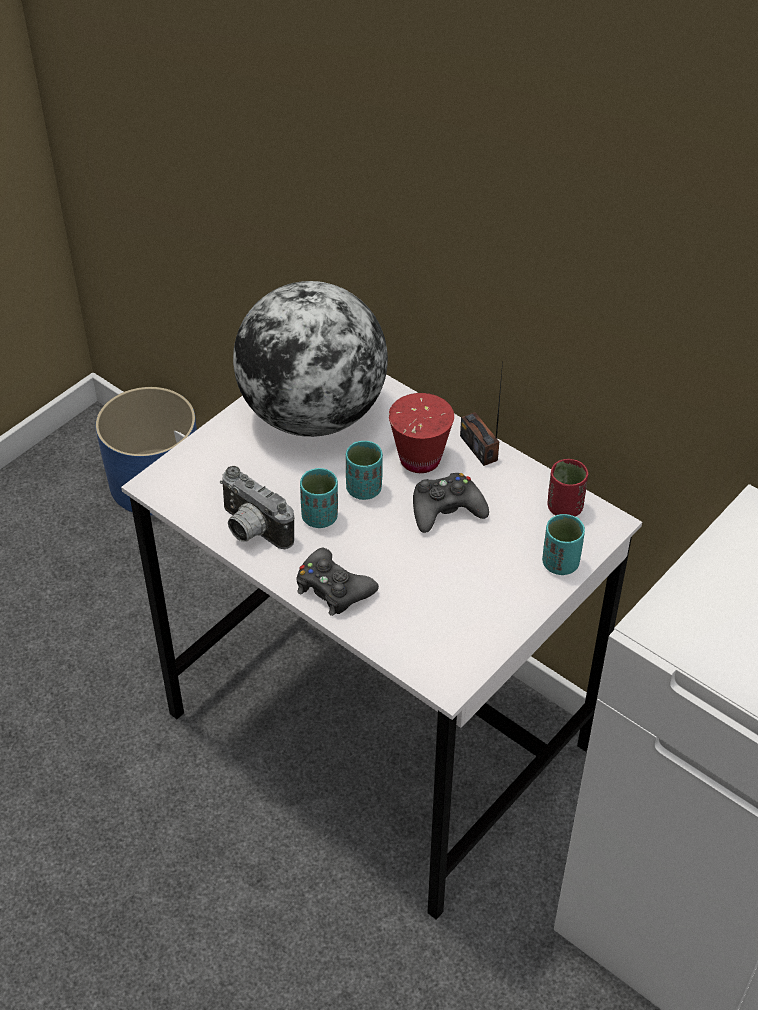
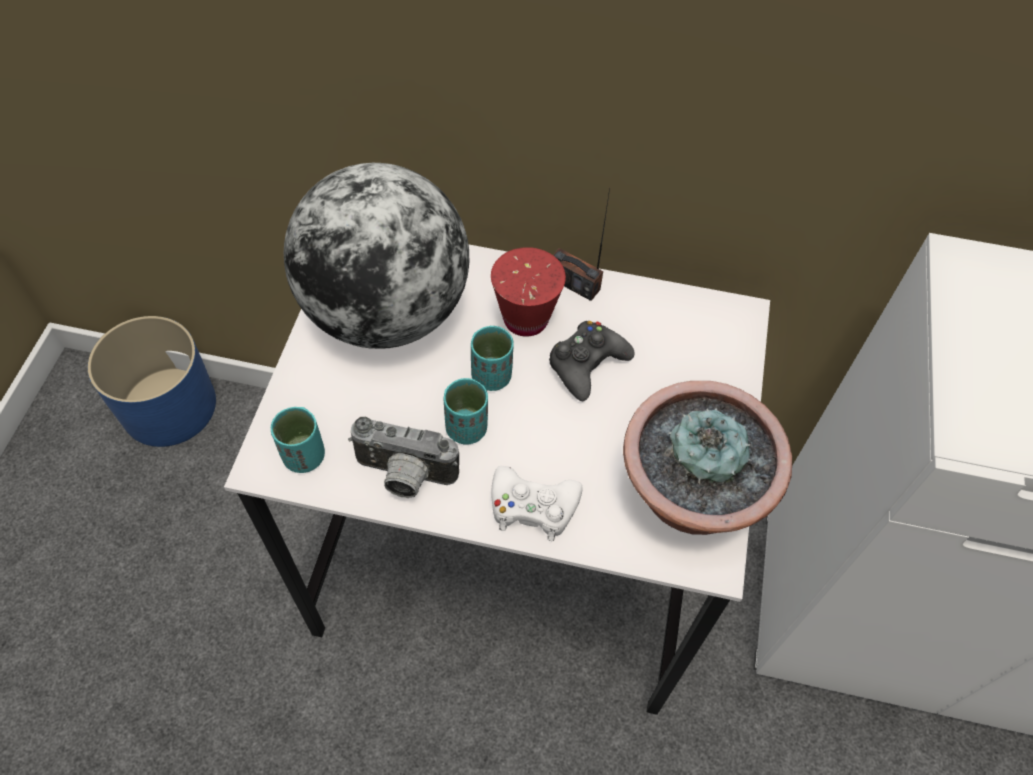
camera: 30 degrees left, 10 degrees up
(333, 589) = (533, 507): black game controller -> white game controller
(462, 632) = (689, 497): none -> potted plant
(560, 563) = (729, 377): turquoise cup -> turquoise cup (304, 456)
(564, 507) = (694, 314): red cup -> none

